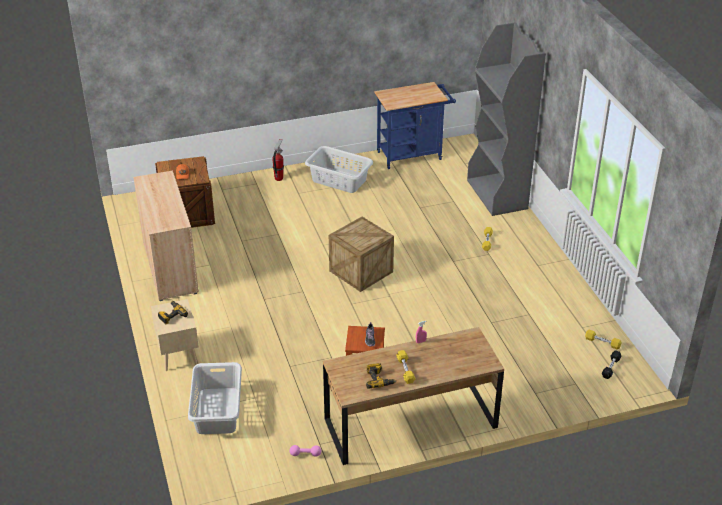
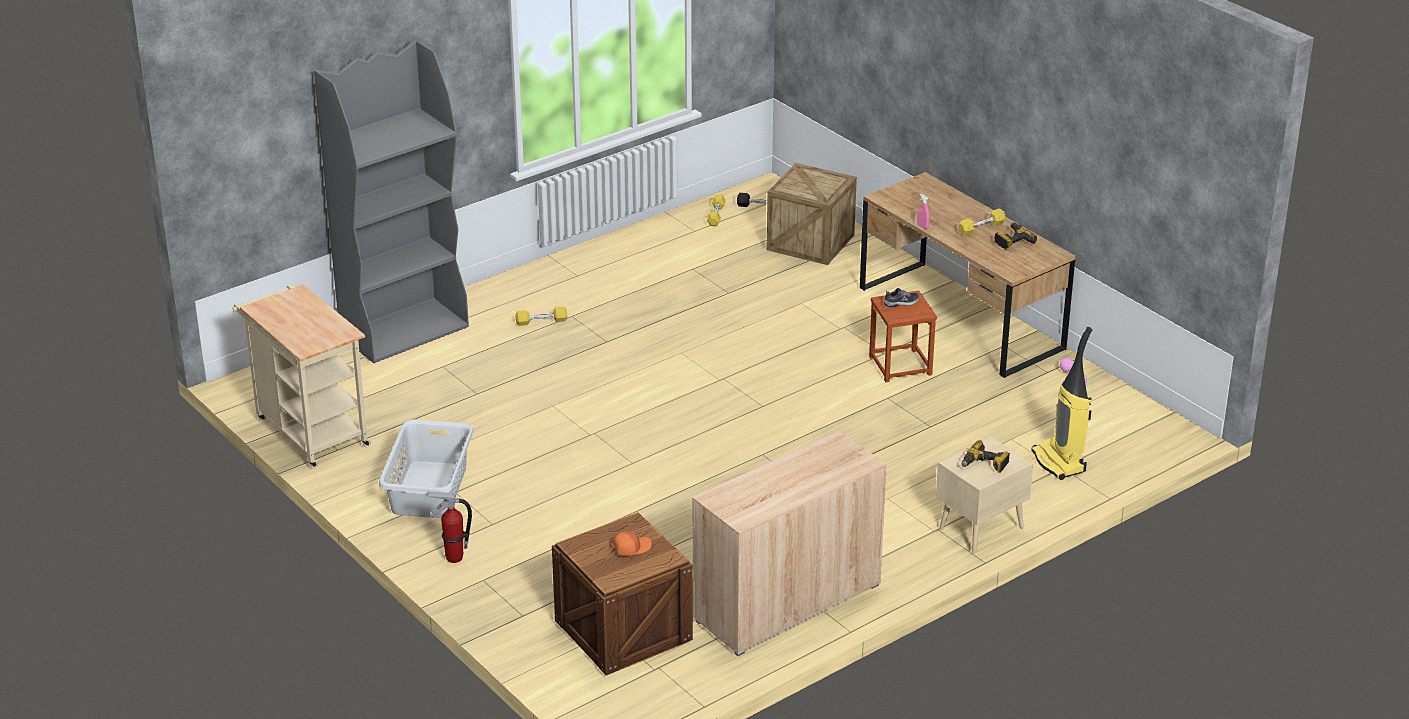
camera: 110 degrees left, 5 degrees down
(217, 411) = (1059, 462): grey laundry basket -> vacuum cleaner
(361, 271) = (680, 413): crate -> crate (810, 242)
(413, 154) = (308, 429): blue cart -> beige cart

